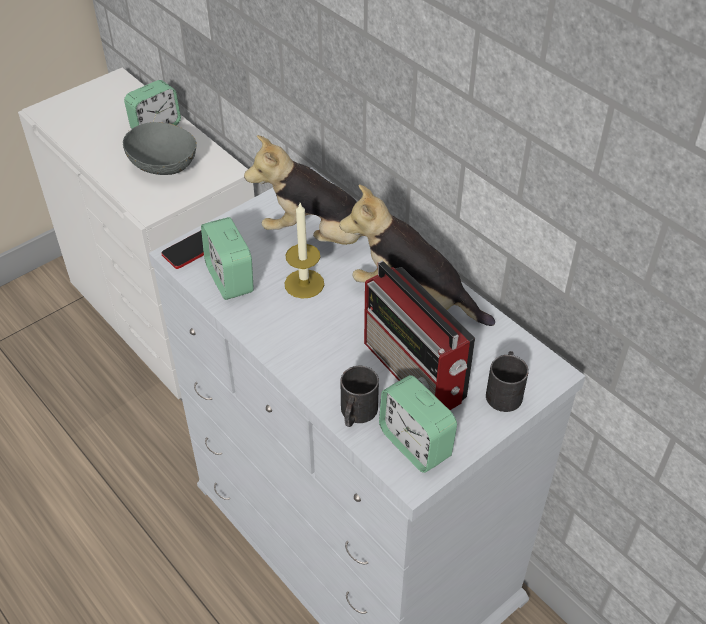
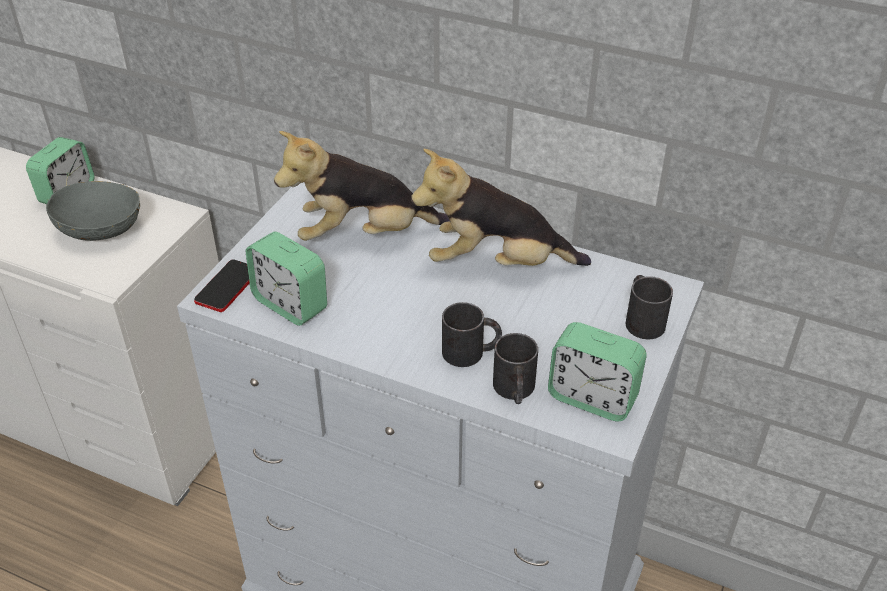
camera: 25 degrees left, 5 degrees down
(304, 284) = (375, 284): candle -> none
(343, 368) = (471, 352): none -> black mug
(415, 373) = (546, 332): radio -> none

